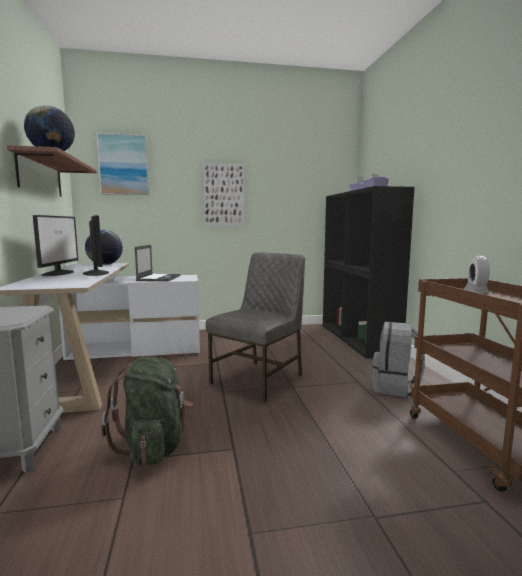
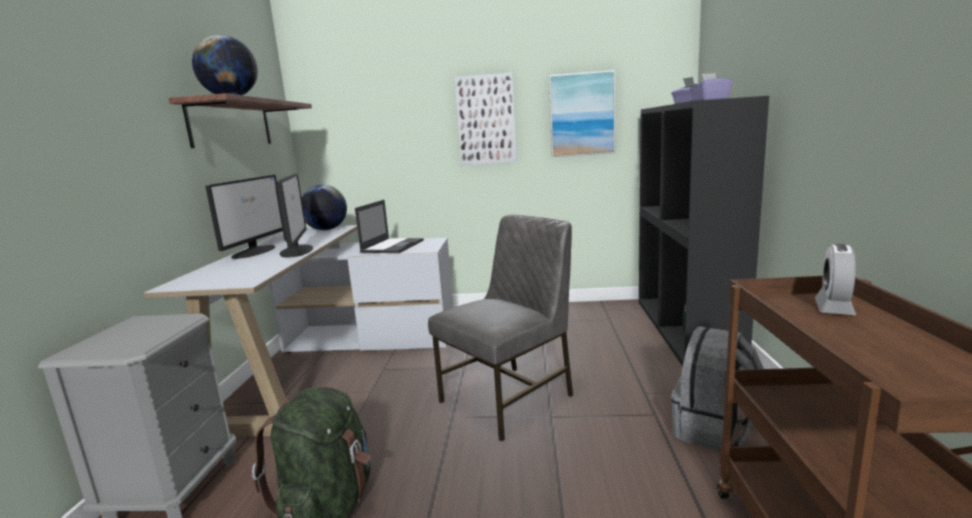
camera: 15 degrees right, 5 degrees up
(123, 165) = (350, 90): picture -> picture (582, 114)

